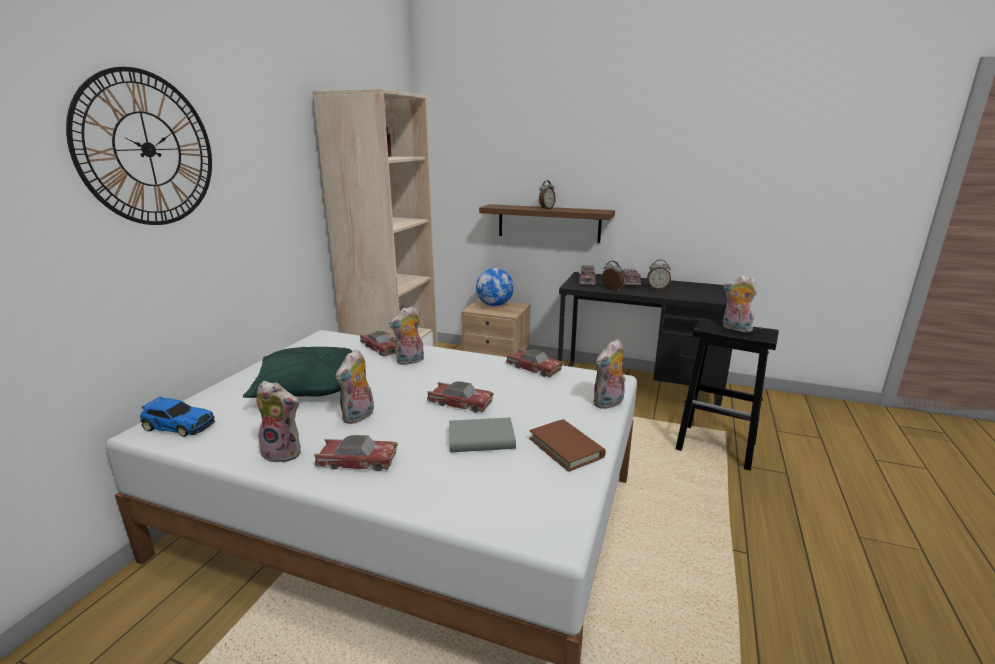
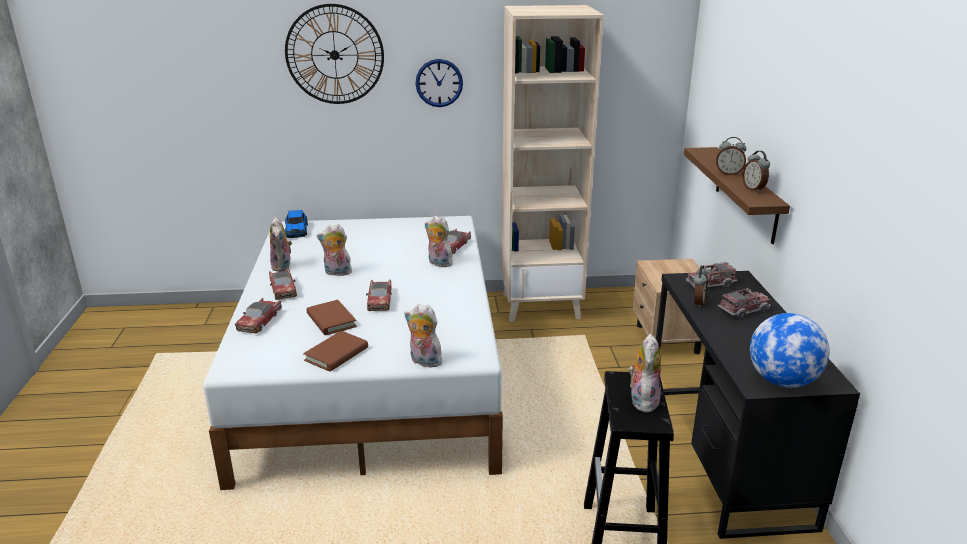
camera: 65 degrees right, 5 degrees up
(269, 182) = (439, 83): none -> wall clock
(306, 388) = (365, 245): green pillow -> none
(481, 439) = (331, 320): grey book -> brown book
(495, 305) = (680, 272): globe -> globe (782, 381)
(534, 368) = (470, 315): toy car -> toy car (259, 321)
(657, 288) = (747, 332): alarm clock -> alarm clock (753, 189)

